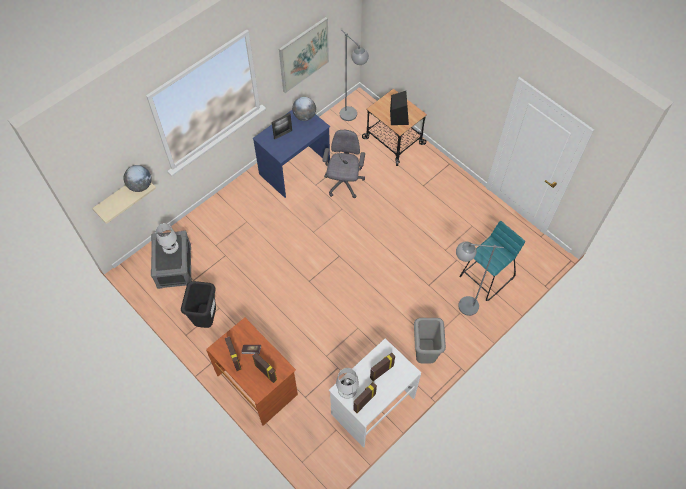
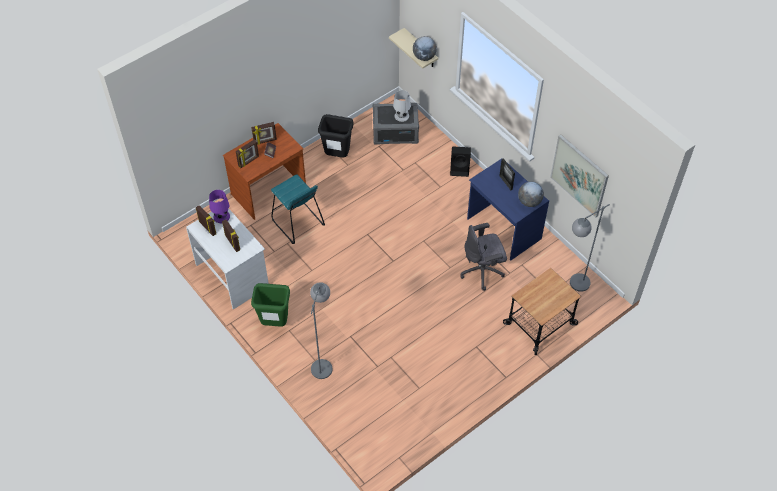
camera: 95 degrees right, 5 degrees down
(343, 183) = (482, 271): grey office chair -> grey office chair turned 150 degrees clockwise
(347, 390) = (221, 216): white table lamp -> purple table lamp
(399, 117) = (537, 297): black speaker -> black speaker (460, 169)
(424, 355) = (274, 323): grey trash can -> green trash can
(486, 277) = (353, 392): turquoise stool -> turquoise stool (297, 222)

